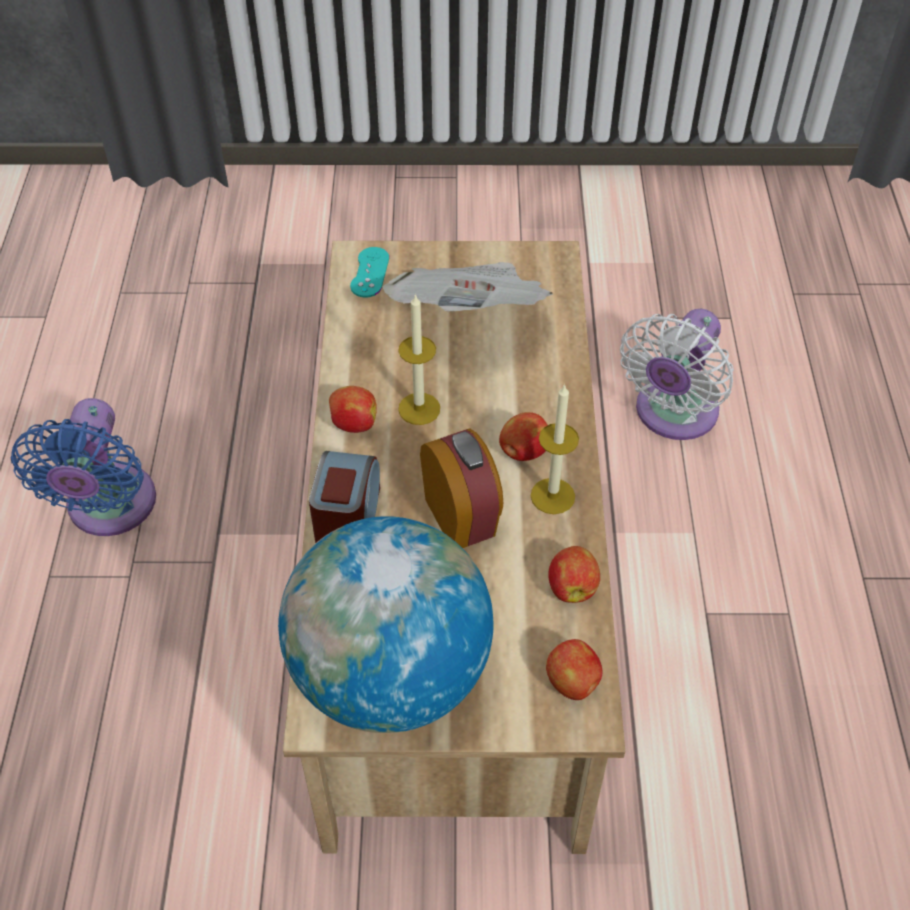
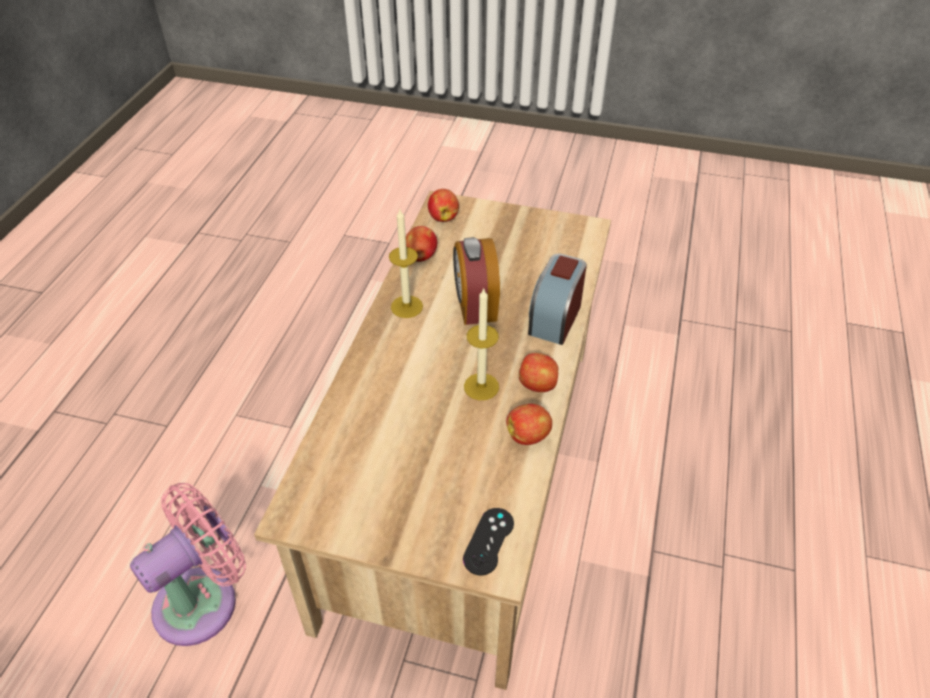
camera: 165 degrees left, 5 degrees down
(109, 509) = (753, 626): blue fan -> none
(370, 272) = (489, 541): turquoise game controller -> black game controller
(390, 675) = (545, 237): globe -> none
(470, 318) = (406, 463): newspaper -> none
(523, 452) = (413, 338): apple -> apple (528, 436)
(672, 415) = (203, 599): white fan -> pink fan

